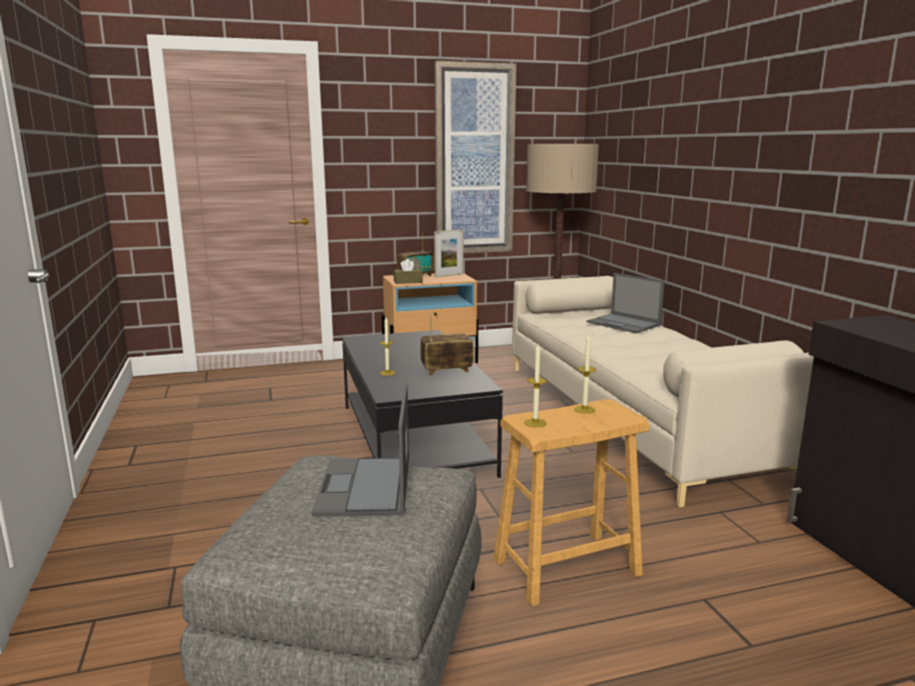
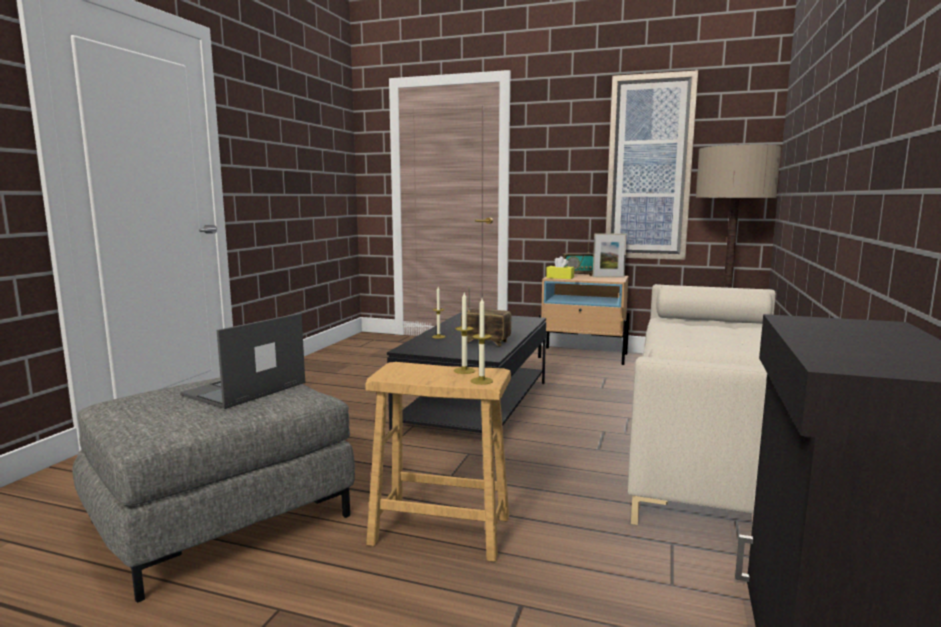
camera: 35 degrees right, 5 degrees down
(408, 282) = (560, 277): brown tissue box -> yellow tissue box
(535, 423) = (399, 370): candle -> candle (481, 381)
(624, 324) = (736, 335): laptop -> none

